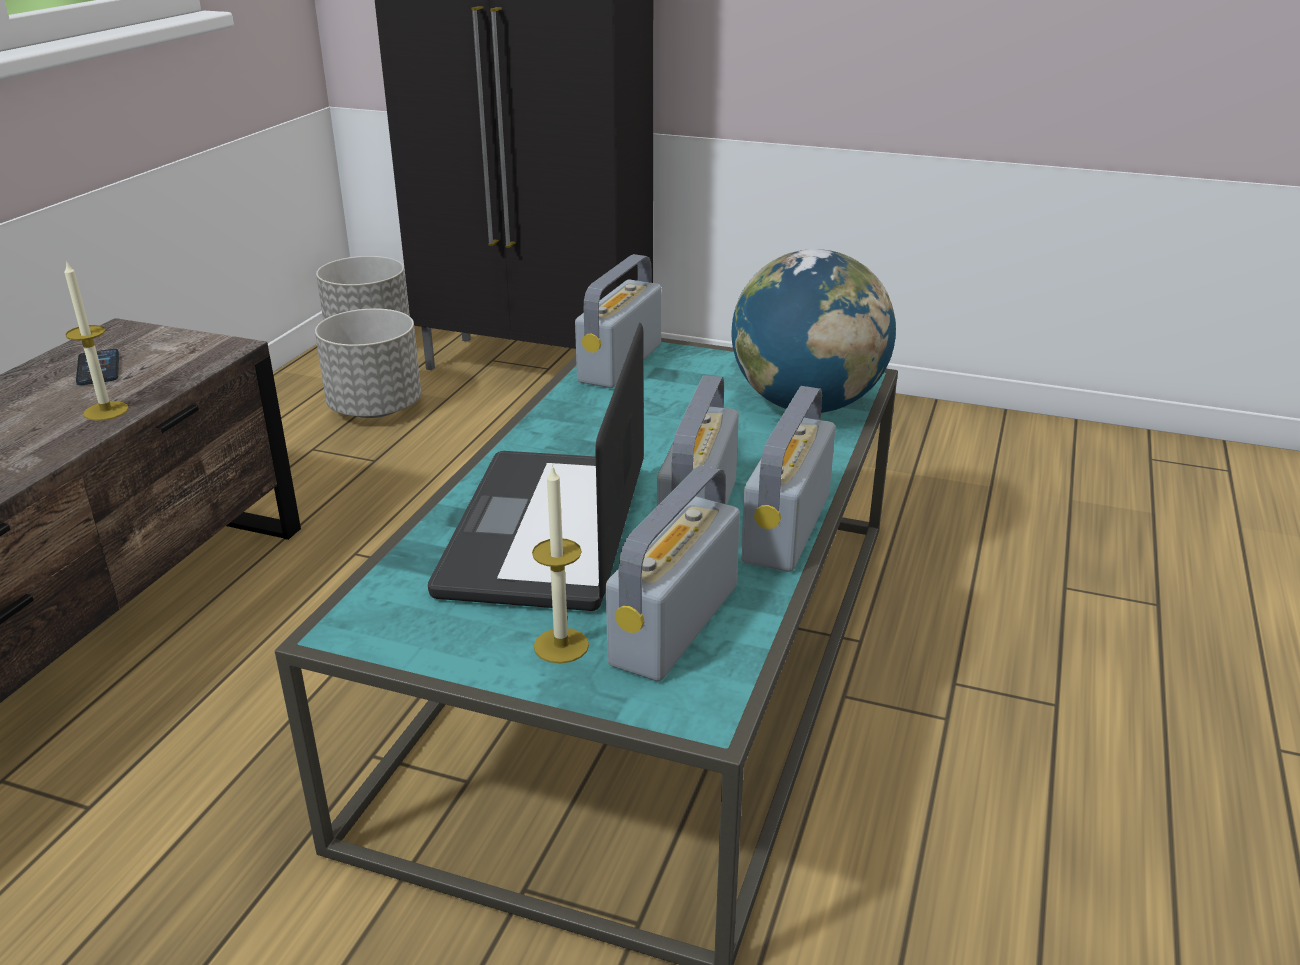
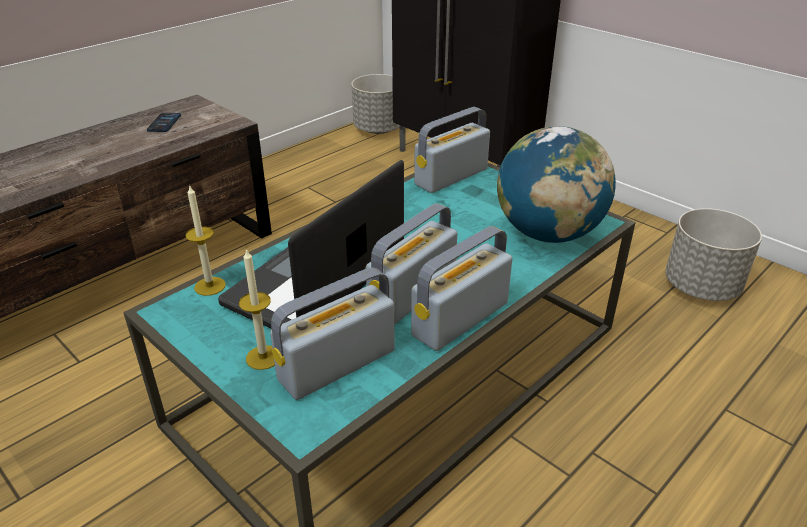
camera: 25 degrees right, 5 degrees up
(106, 411) = (147, 149): candle -> candle (210, 286)
(376, 408) = (356, 169): grey planter -> grey planter (701, 287)

